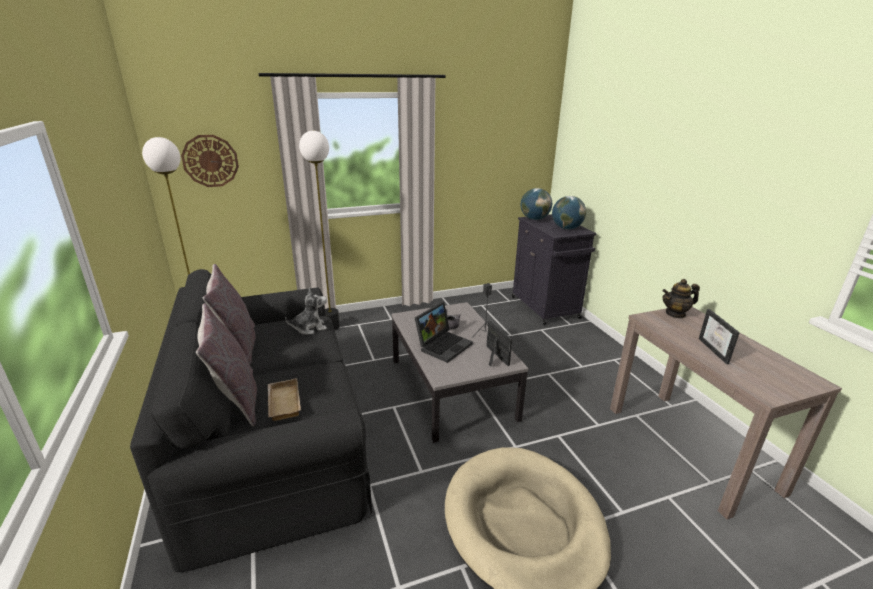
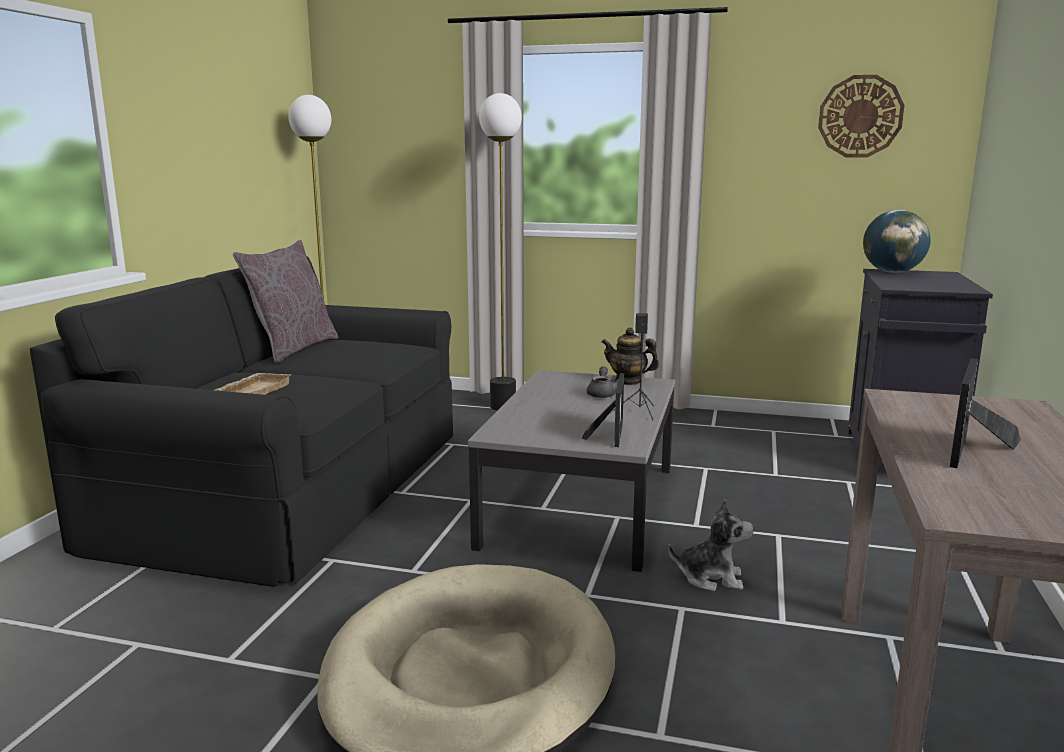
camera: 35 degrees right, 10 degrees down
(210, 161) = (386, 140): wall clock -> wall clock (860, 116)
(236, 400) = (216, 382): grey pillow -> none
(310, 328) = (392, 350): plush toy -> plush toy (711, 578)
(443, 345) = (554, 409): laptop -> none
(566, 228) = (935, 284): globe -> none
(675, 314) = (981, 403): teapot -> teapot (628, 381)

